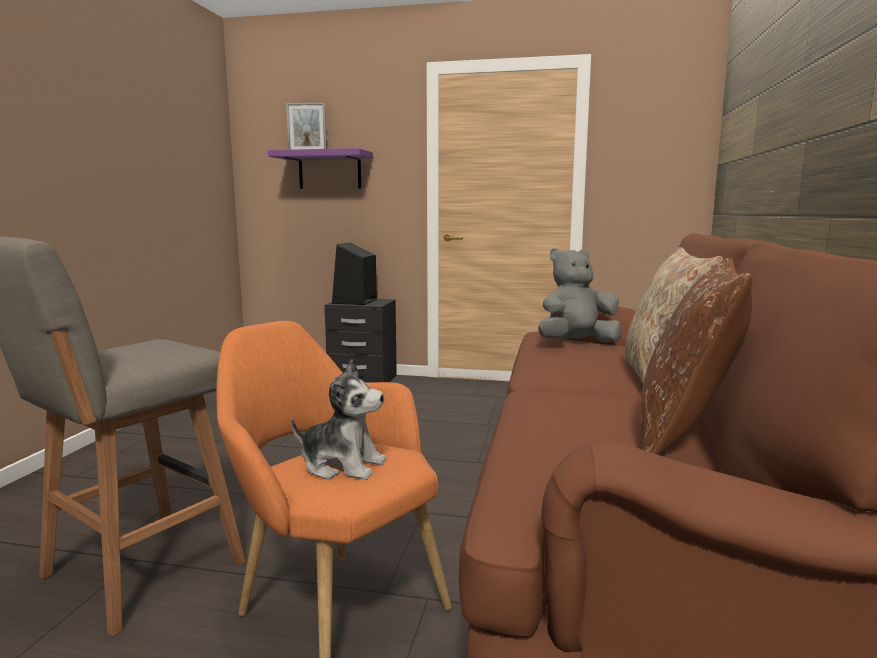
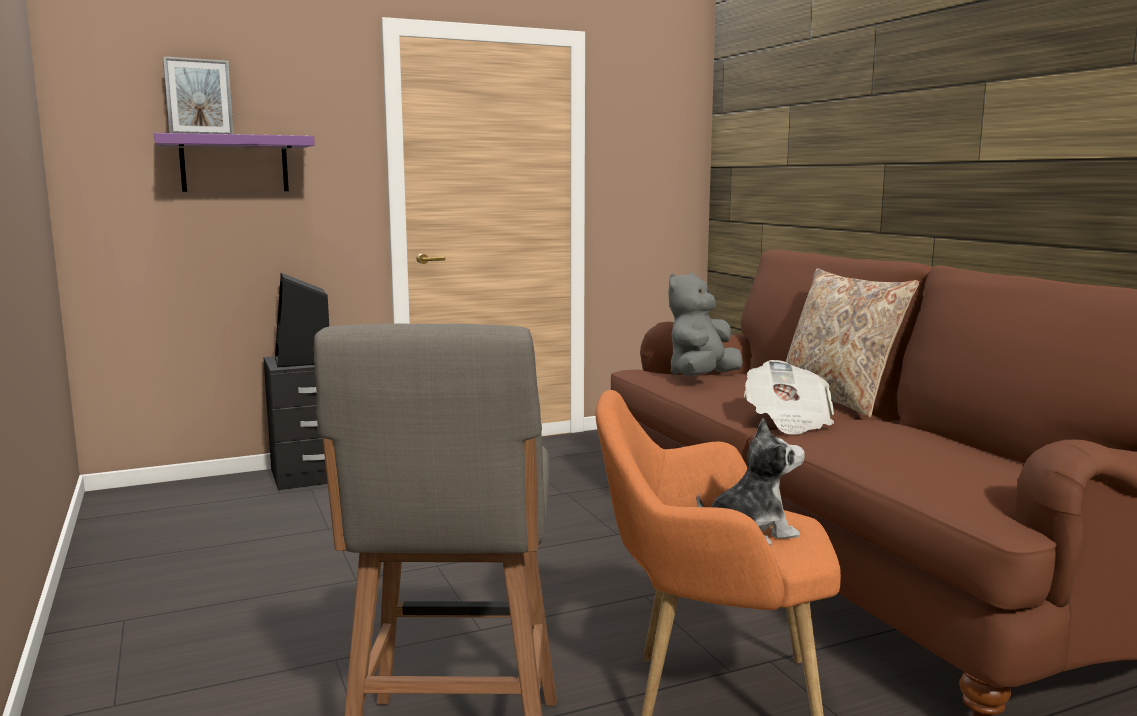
camera: 35 degrees left, 0 degrees up
(554, 386) = (788, 422): none -> newspaper
(684, 433) = (952, 439): brown pillow -> none

